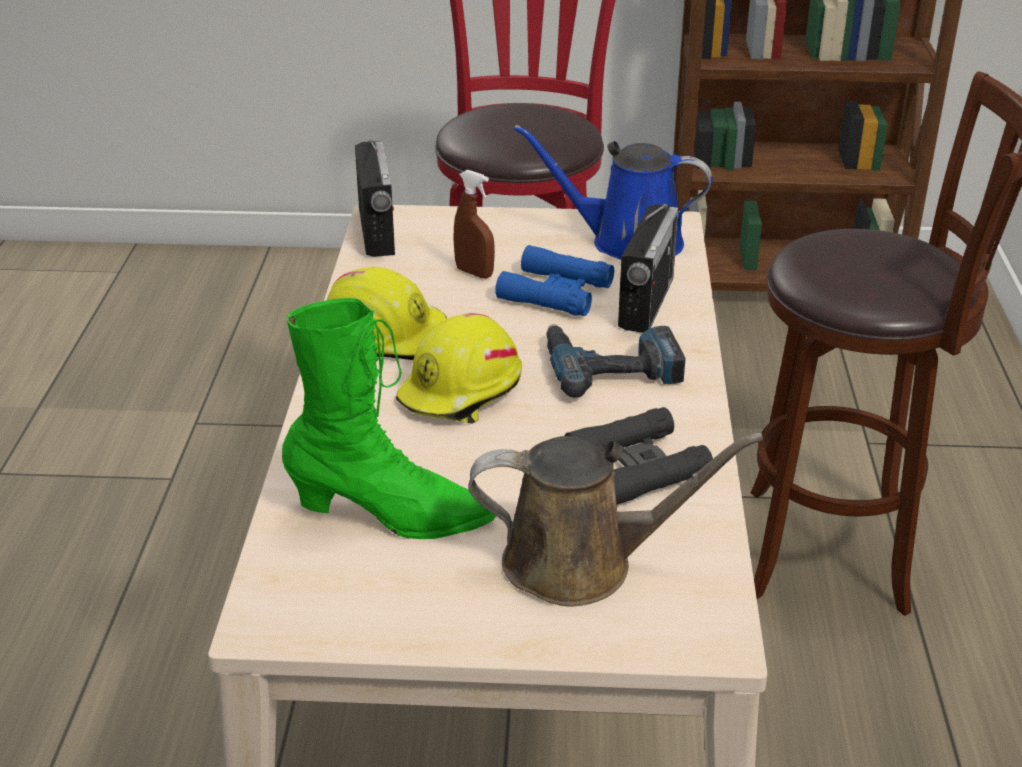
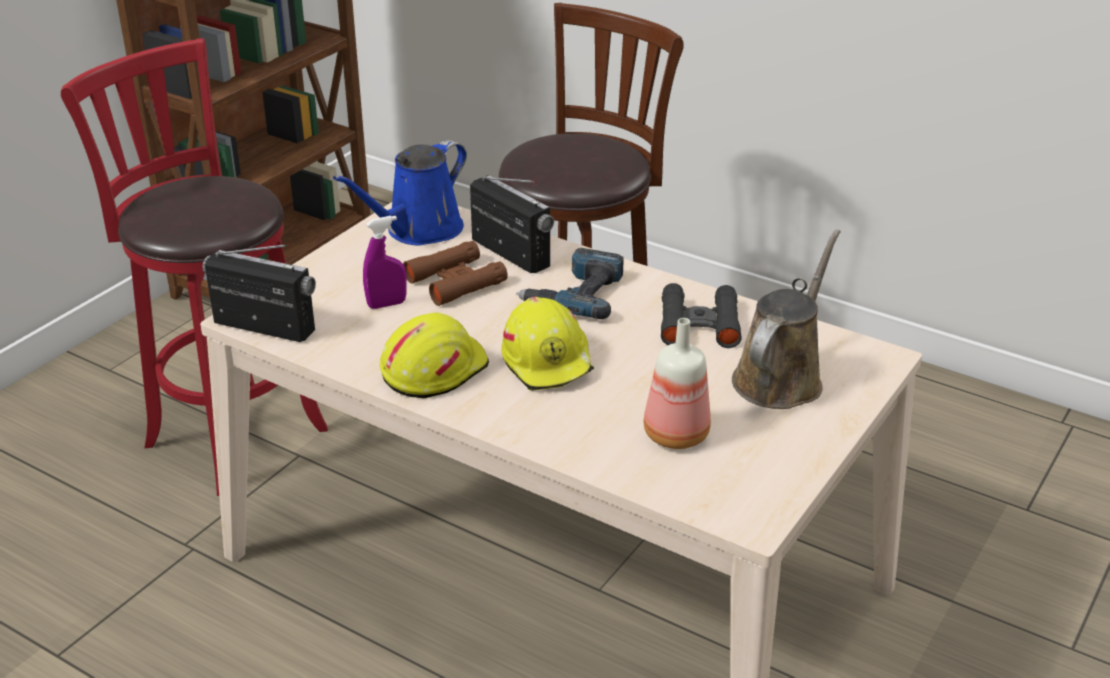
camera: 60 degrees left, 0 degrees up
(391, 516) = (674, 435): green boot -> bottle
(474, 273) = (387, 304): brown spray bottle -> purple spray bottle
(555, 292) = (455, 281): blue binoculars -> brown binoculars

